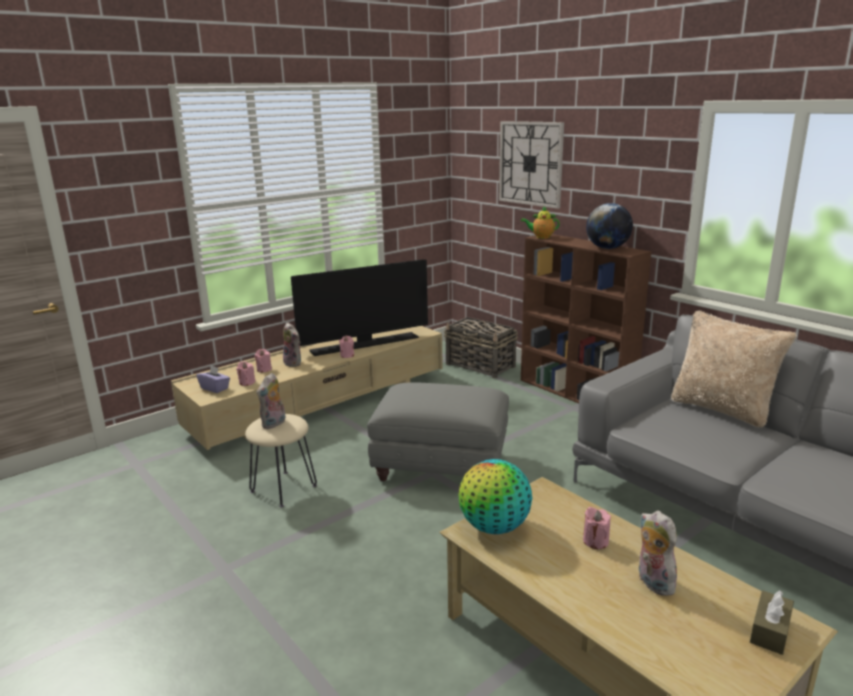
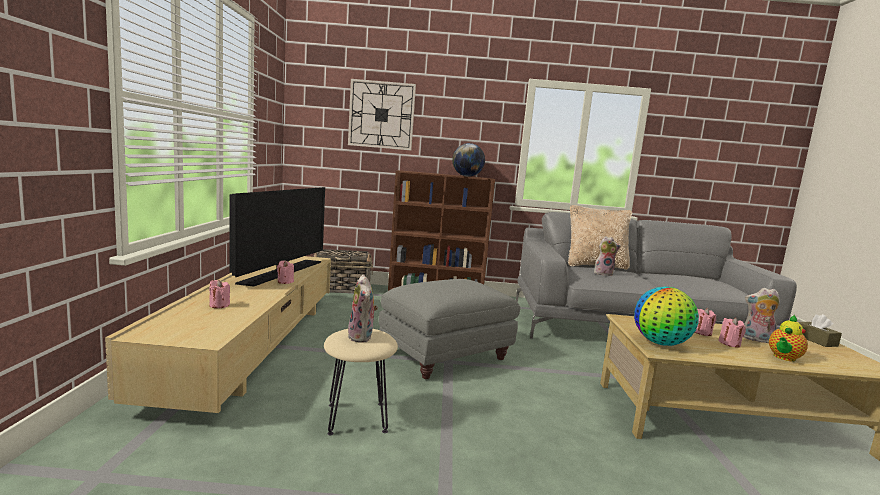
camera: 50 degrees left, 10 degrees down
(215, 388) = (196, 331): purple tissue box -> none
(247, 382) = (226, 319): pink candle -> pink candle (729, 343)
(294, 363) = (243, 295): plush toy -> plush toy (603, 273)
(541, 237) = (406, 171): teapot -> teapot (783, 358)

